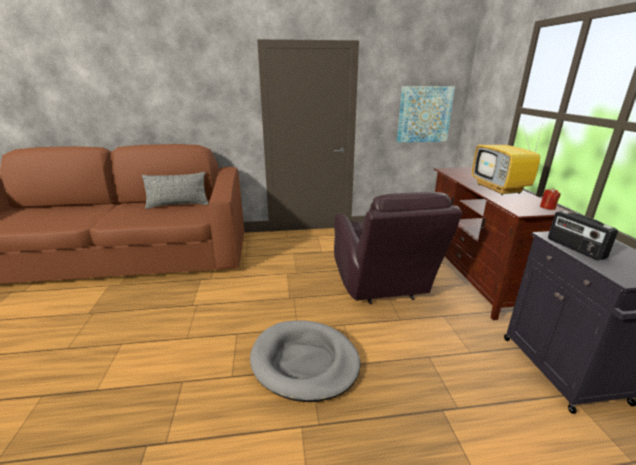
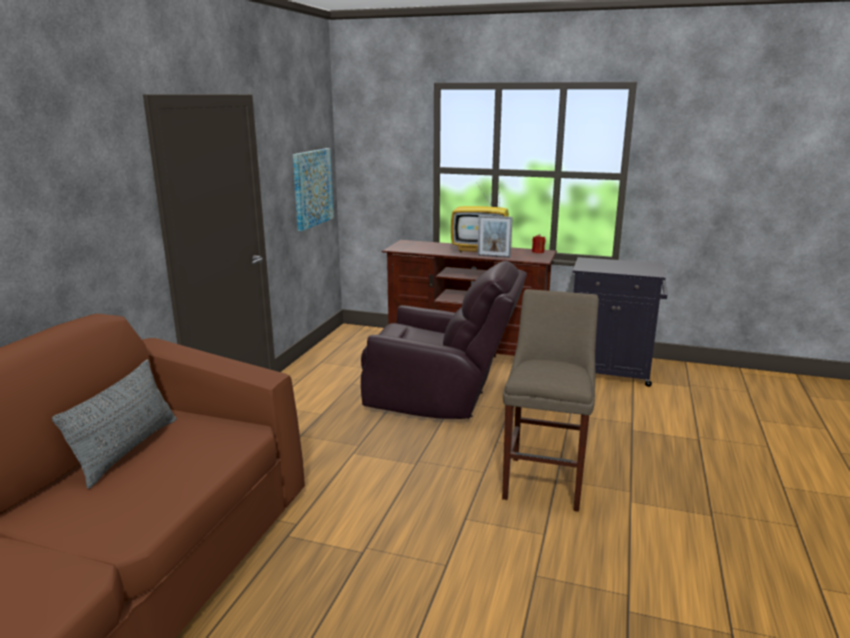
camera: 65 degrees left, 5 degrees down
(304, 362) = (545, 480): grey dog bed -> beige stool
(491, 195) = (493, 256): none -> picture frame
(574, 248) = (608, 269): radio -> none

